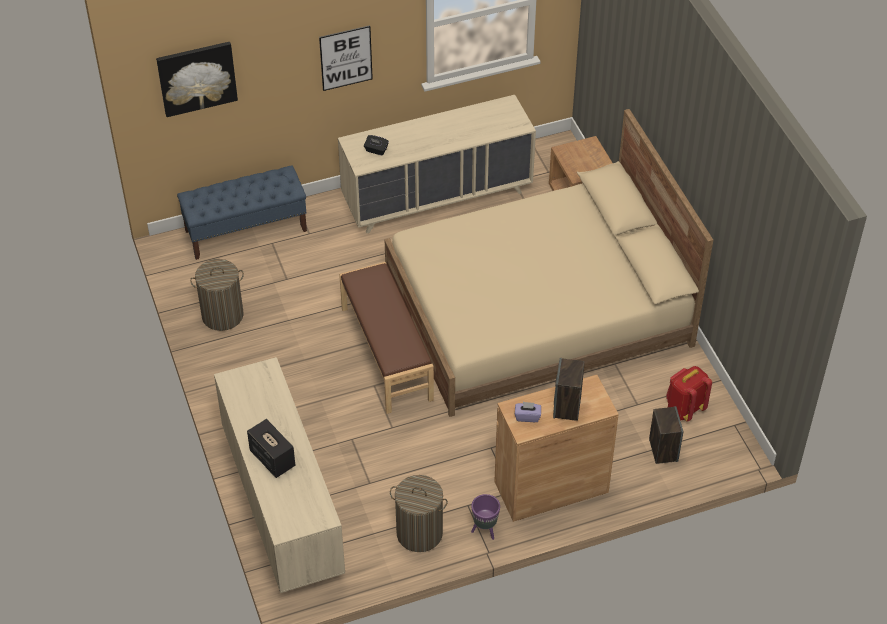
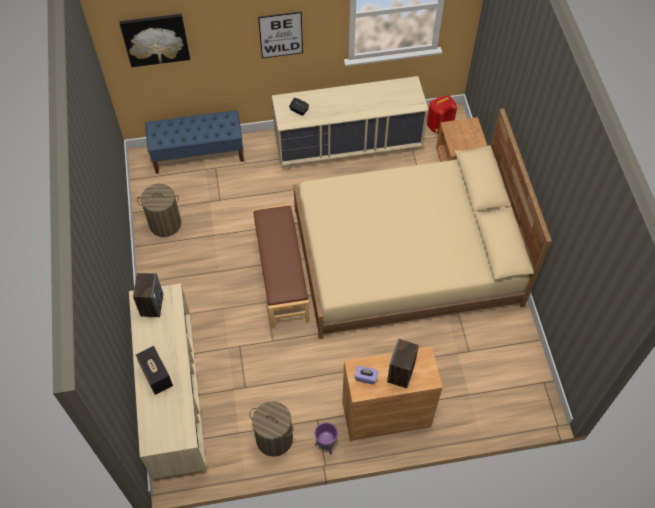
camera: 10 degrees right, 10 degrees up
(663, 450) = (482, 395): speaker -> speaker (152, 305)
(684, 409) = (506, 361): red backpack -> red backpack (438, 125)

